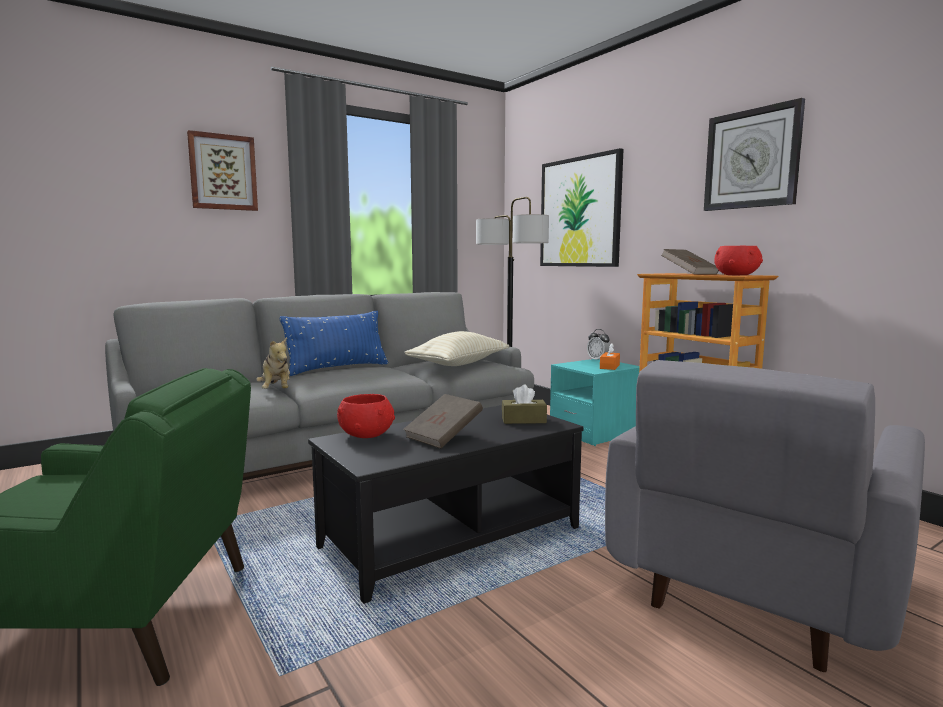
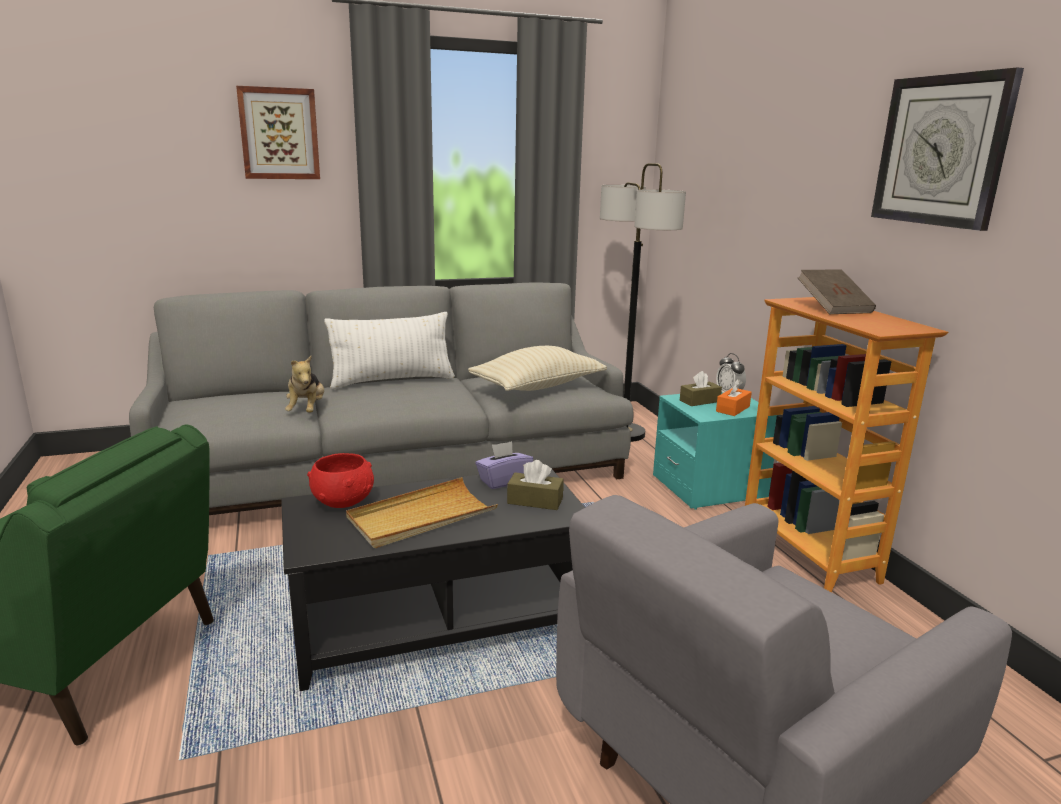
camera: 15 degrees right, 10 degrees up
(337, 368) = (392, 381): blue pillow -> white pillow
(443, 437) = (421, 517): brown book -> beige tray
(487, 413) = (503, 481): none -> purple tissue box
(580, 212) = (733, 187): picture -> none
(582, 365) = (699, 401): none -> brown tissue box
(736, 275) = (882, 327): red bowl -> none

